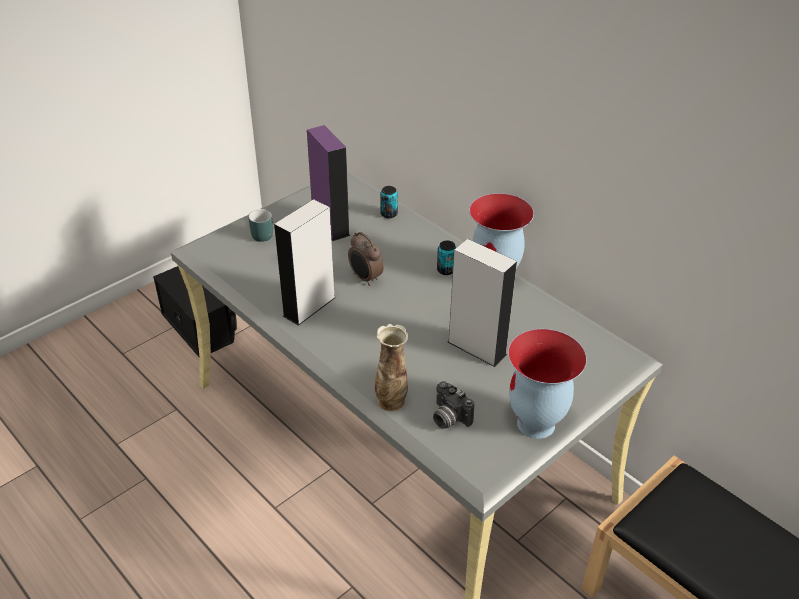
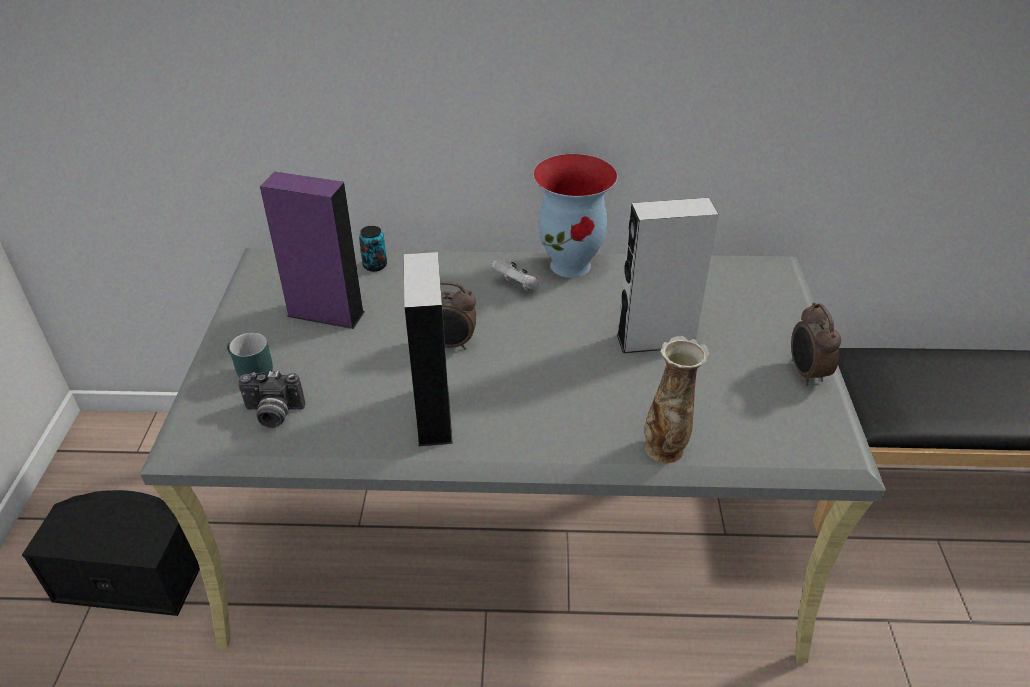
camera: 45 degrees left, 0 degrees up
(446, 270) = (517, 286): can -> white game controller
(448, 418) = (735, 424): camera -> camera (273, 414)
(536, 425) = (806, 373): vase -> alarm clock

